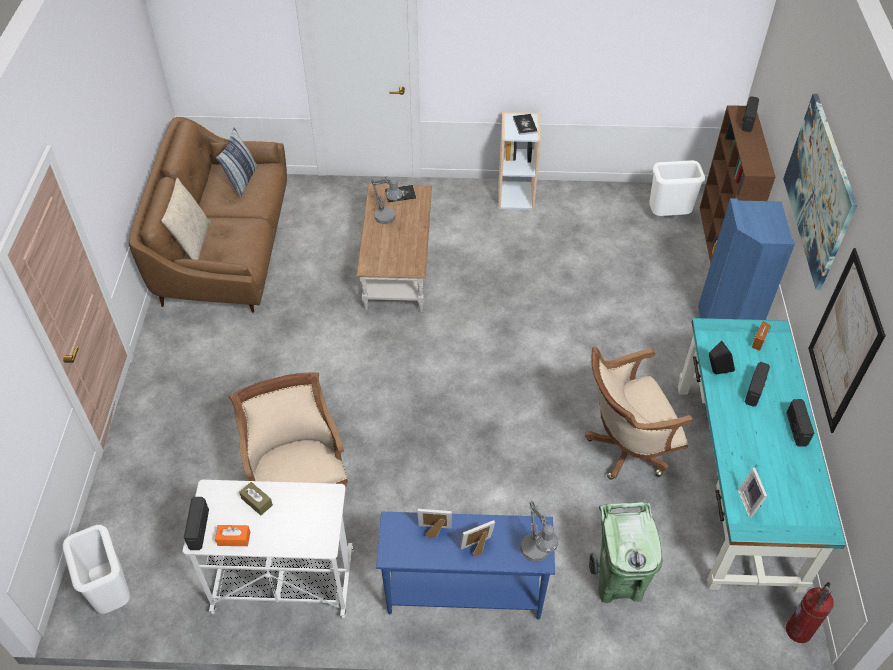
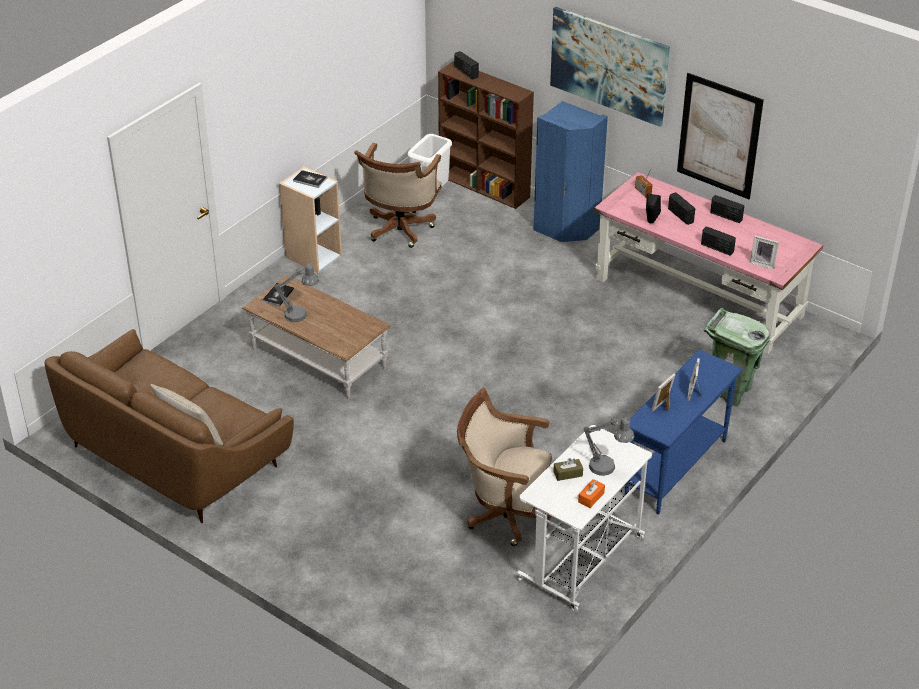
camera: 55 degrees left, 10 degrees down
(112, 594) = (504, 667): white trash can -> none
(198, 529) = (566, 513): radio -> radio (717, 248)
(242, 180) = (141, 379): pillow -> none
(537, 554) = (722, 369): grey table lamp -> grey table lamp (607, 468)
(624, 451) = (626, 333): office chair -> office chair (399, 231)
(736, 482) = (699, 297): turquoise desk -> pink desk
(798, 631) = (827, 333): fire extinguisher -> none

